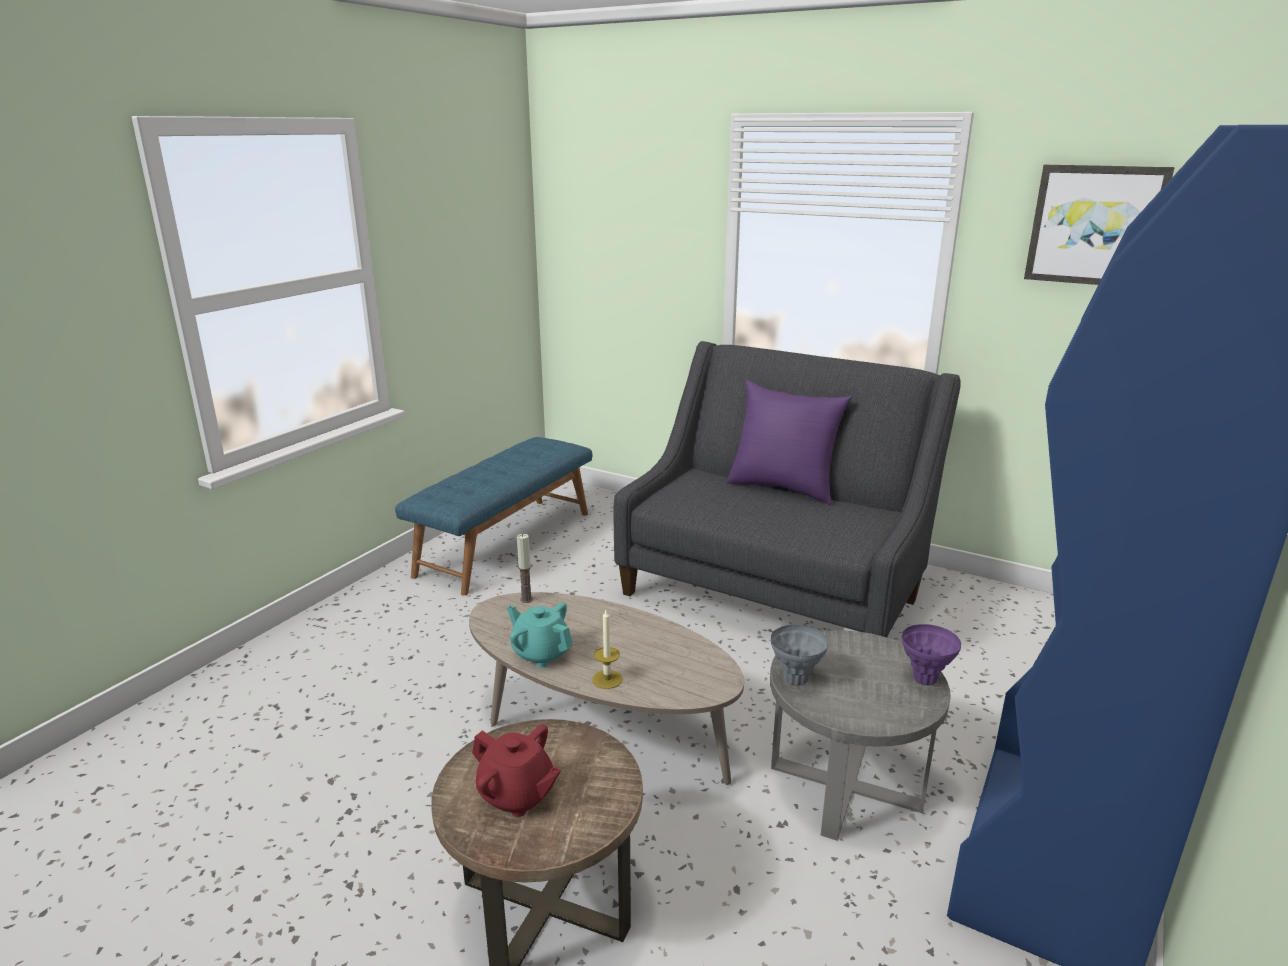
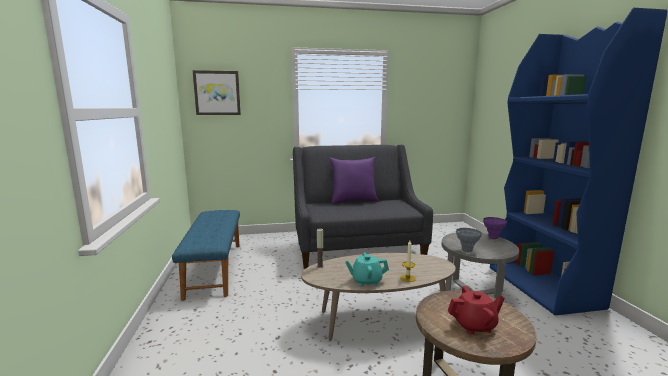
camera: 40 degrees left, 10 degrees down
(1095, 225) = (430, 89): picture -> picture (217, 93)

